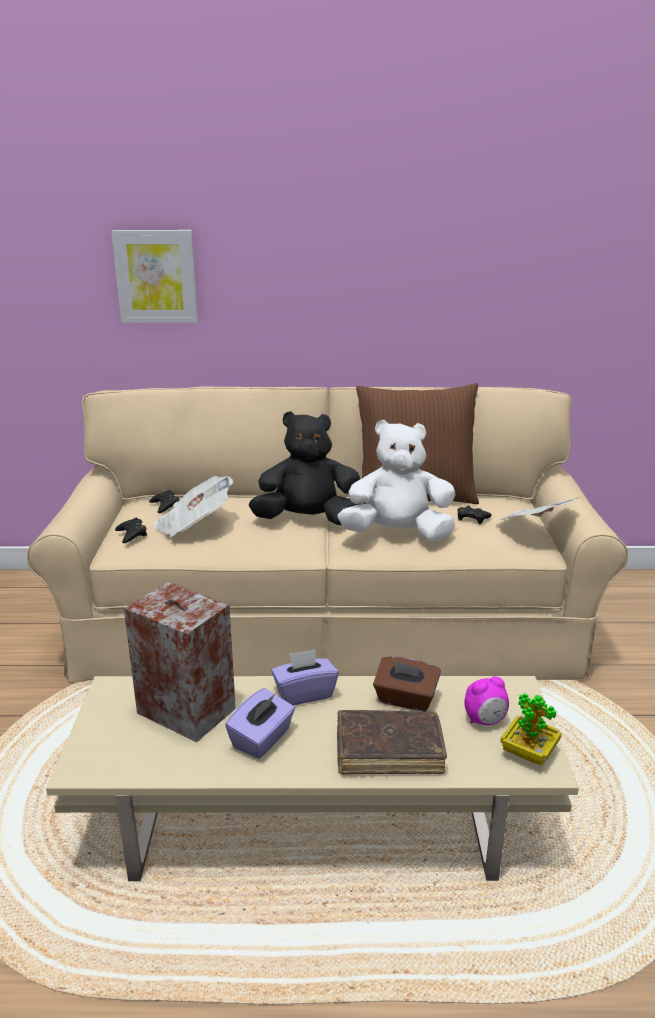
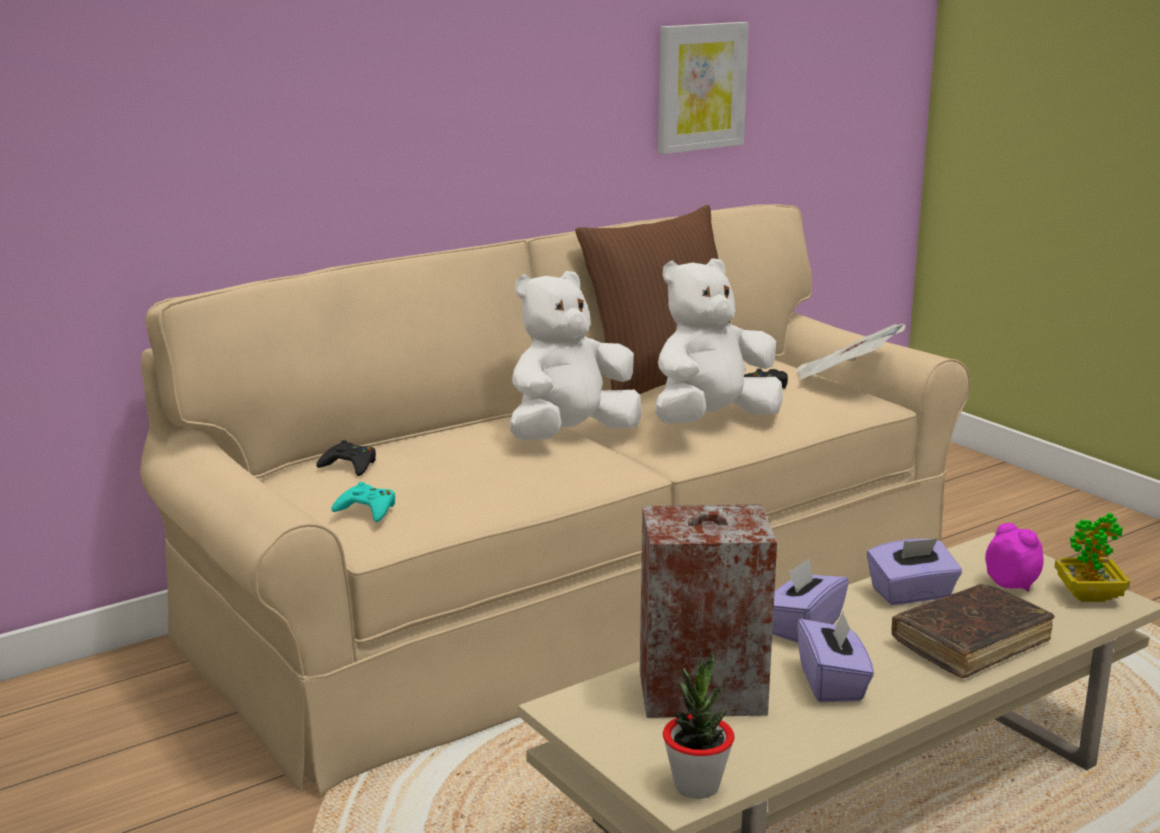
camera: 35 degrees left, 5 degrees down
(95, 767) = (696, 786): none -> potted plant
(131, 534) = (367, 509): black game controller -> turquoise game controller
(156, 276) = (232, 93): picture -> picture (700, 87)
(193, 525) = (439, 476): newspaper -> none
(307, 520) = (570, 436): black plush toy -> white plush toy
(405, 699) = (911, 594): brown tissue box -> purple tissue box
(485, 721) = (1011, 584): alarm clock -> alarm clock turned 75 degrees counterclockwise

